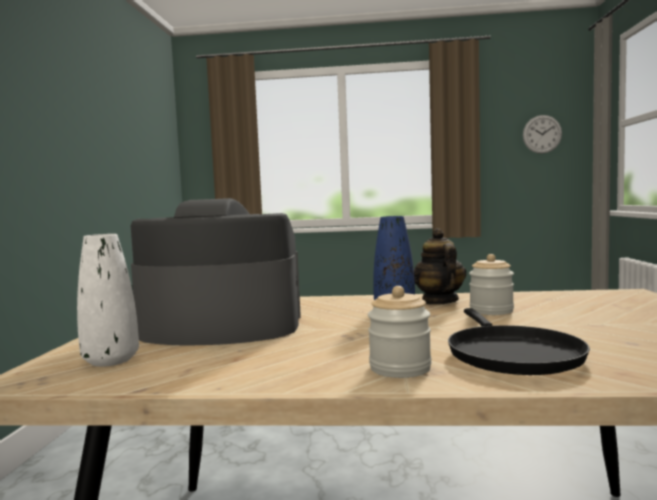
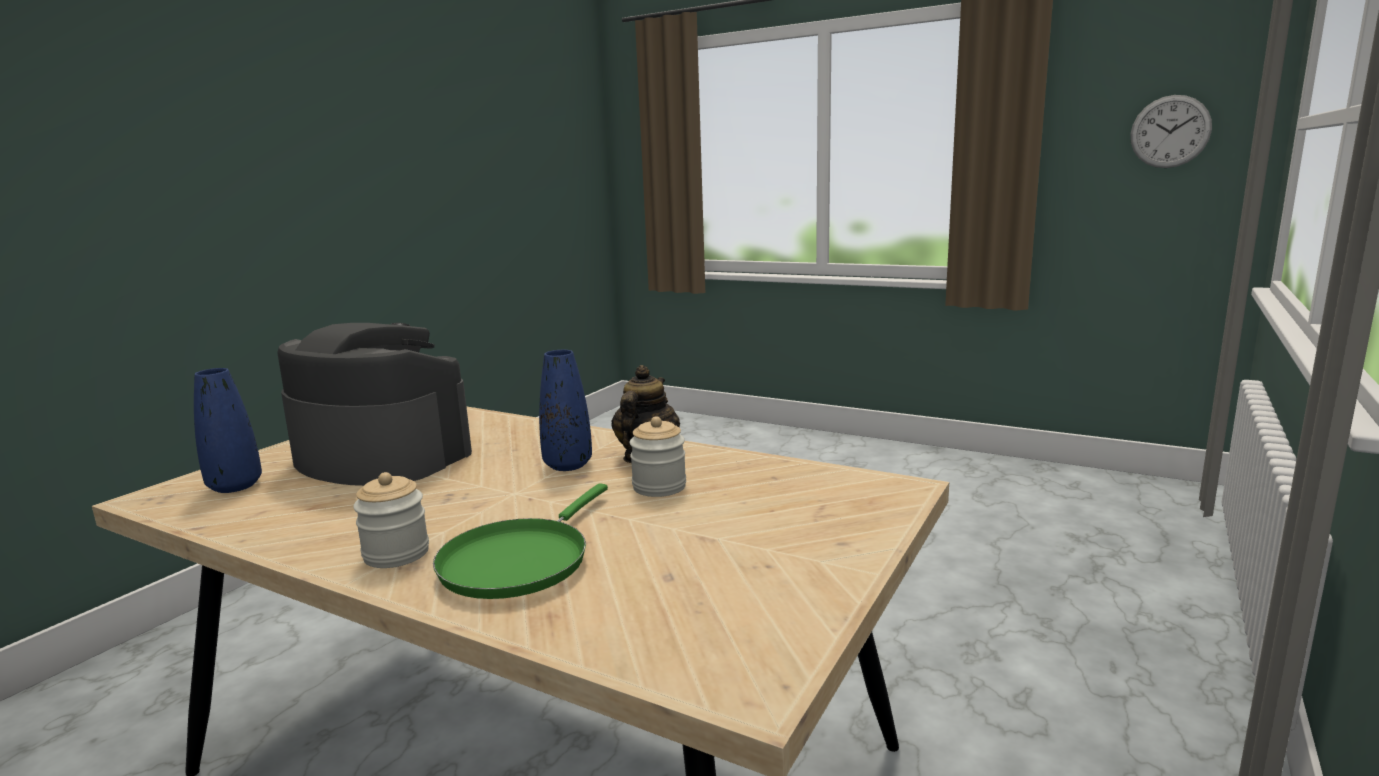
camera: 25 degrees right, 10 degrees up
(111, 361) = (235, 486): white vase -> blue vase
(510, 354) = (520, 561): black frying pan -> green frying pan

